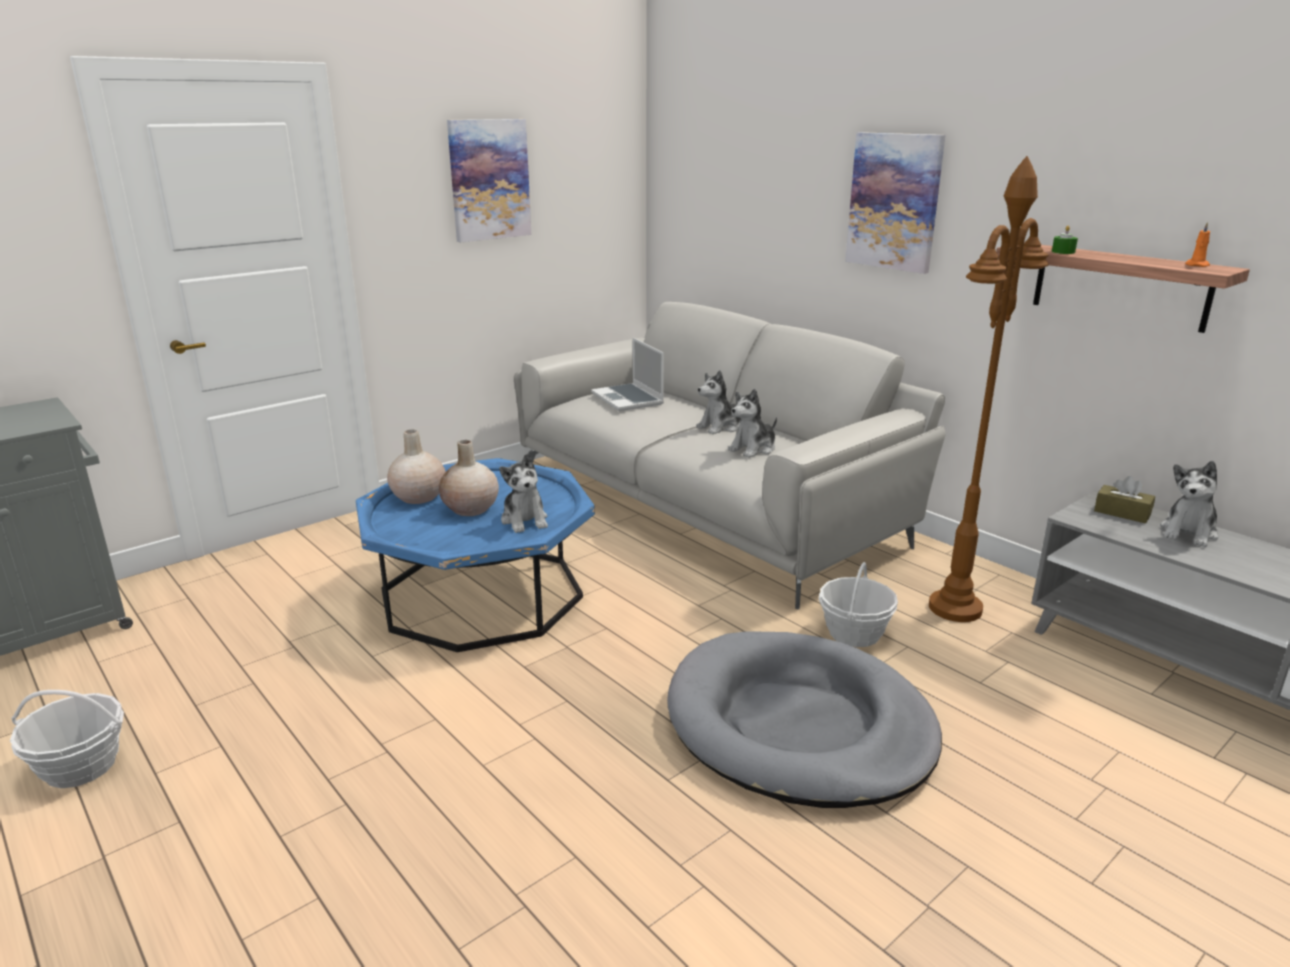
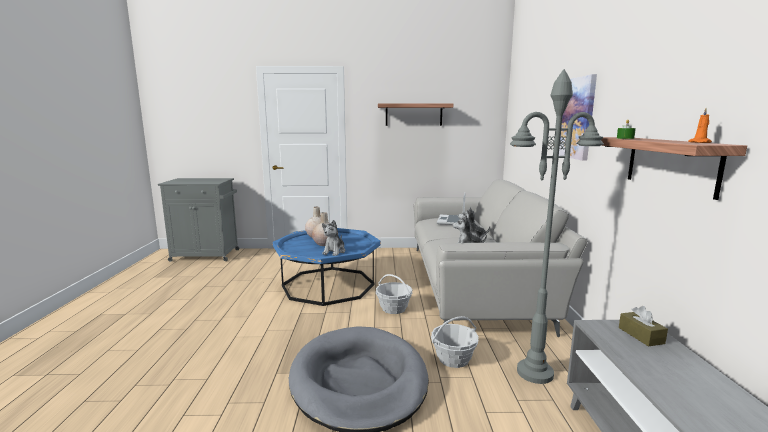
camera: 40 degrees right, 10 degrees down
(81, 766) = (159, 290): basket -> basket (394, 308)
(489, 180) = (413, 114): picture -> shelf
(955, 608) = (534, 373): brown floor lamp -> grey floor lamp
(1188, 533) = (677, 363): plush toy -> none

